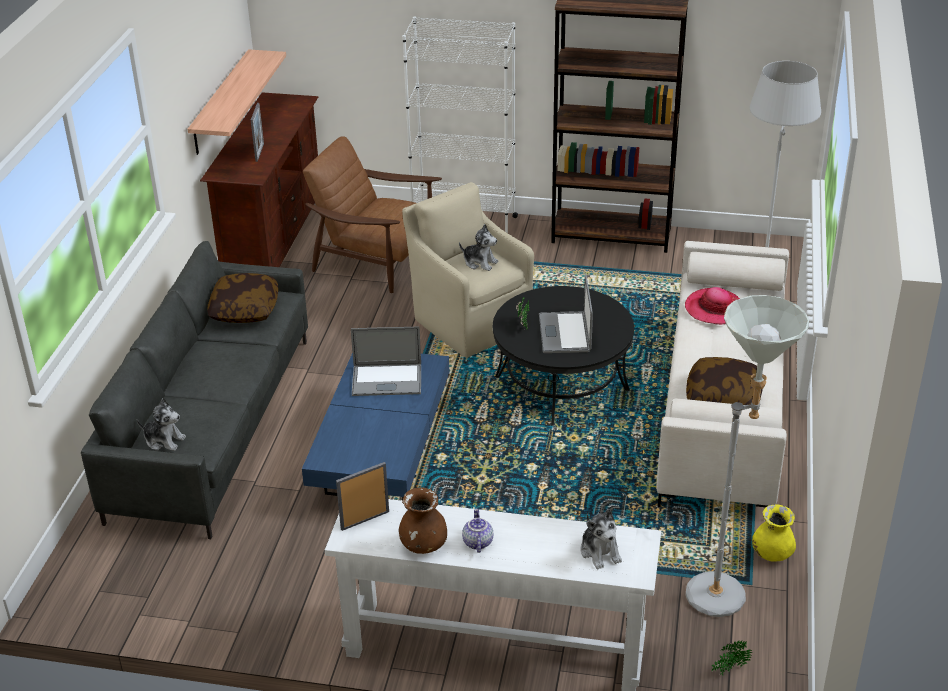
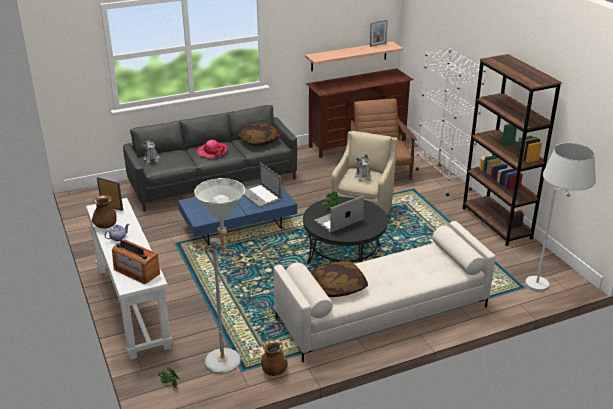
camera: 55 degrees right, 5 degrees down
(259, 152) = (344, 85): picture frame -> picture frame (378, 44)
(600, 552) = (136, 271): plush toy -> radio
(714, 309) = (419, 258): hat -> hat (212, 151)
(772, 554) = (274, 371): yellow vase -> brown vase

